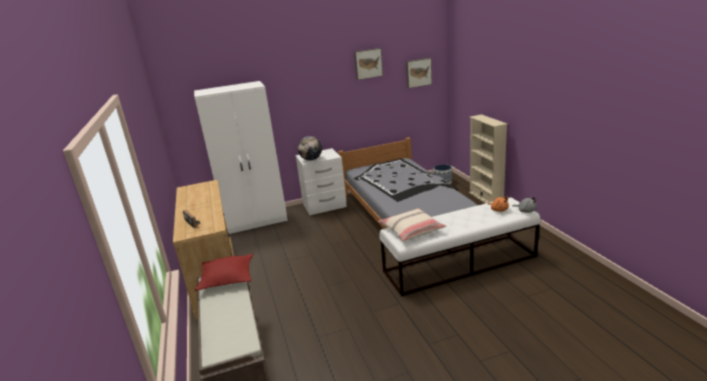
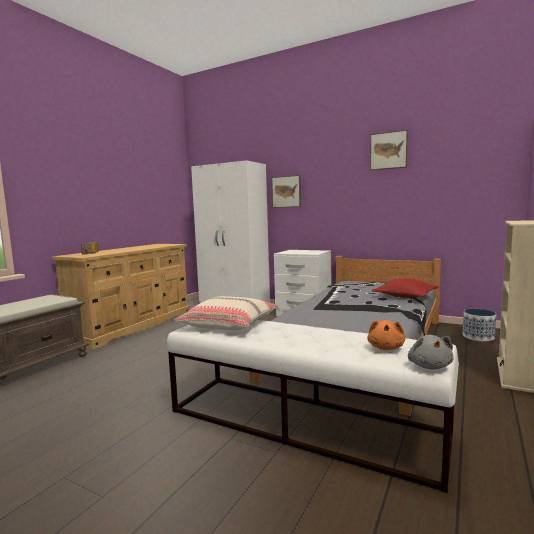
camera: 45 degrees right, 15 degrees down
(227, 278) = (52, 299): red pillow -> red pillow (405, 296)
(311, 159) = (290, 252): globe -> none
(418, 72) = (467, 166): picture -> picture (287, 191)

